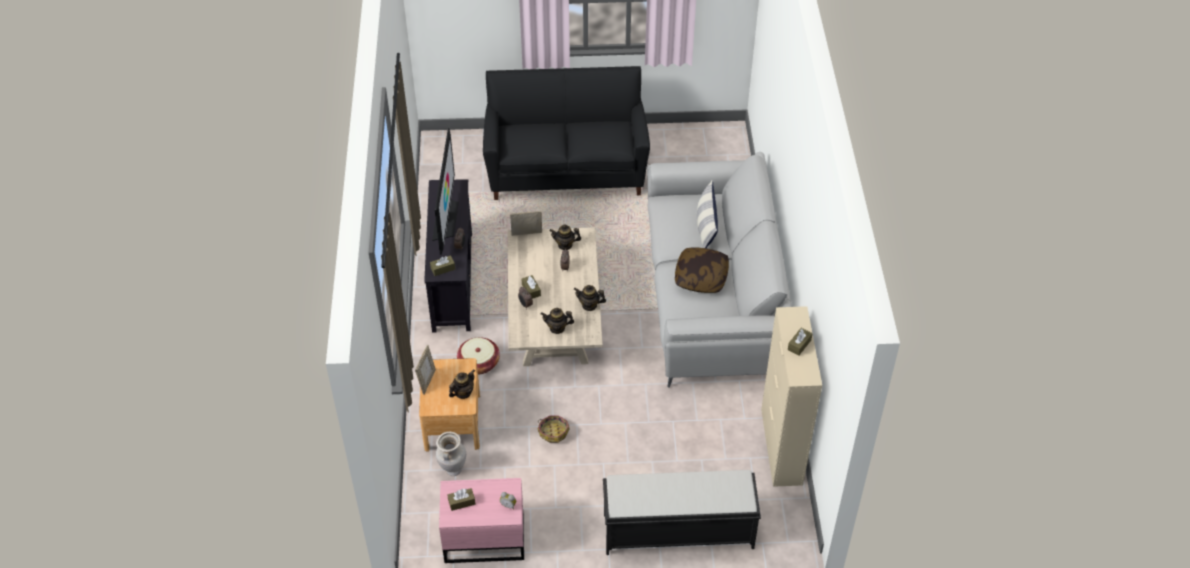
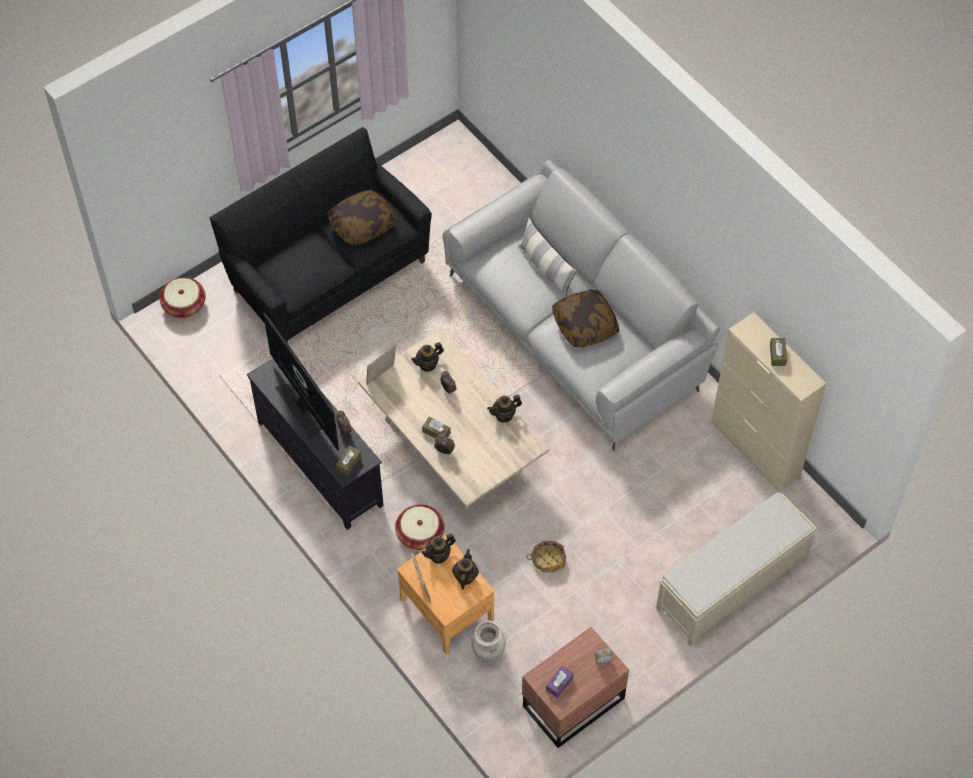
camera: 35 degrees left, 10 degrees up
(455, 141) = (184, 305): none -> basket
(461, 502) = (559, 684): brown tissue box -> purple tissue box
(483, 537) = (571, 701): pink nightstand -> brown nightstand
(557, 328) = (494, 457): teapot -> teapot (439, 555)
(596, 134) = (362, 224): none -> pillow
(677, 530) = (731, 584): black bench -> beige bench

